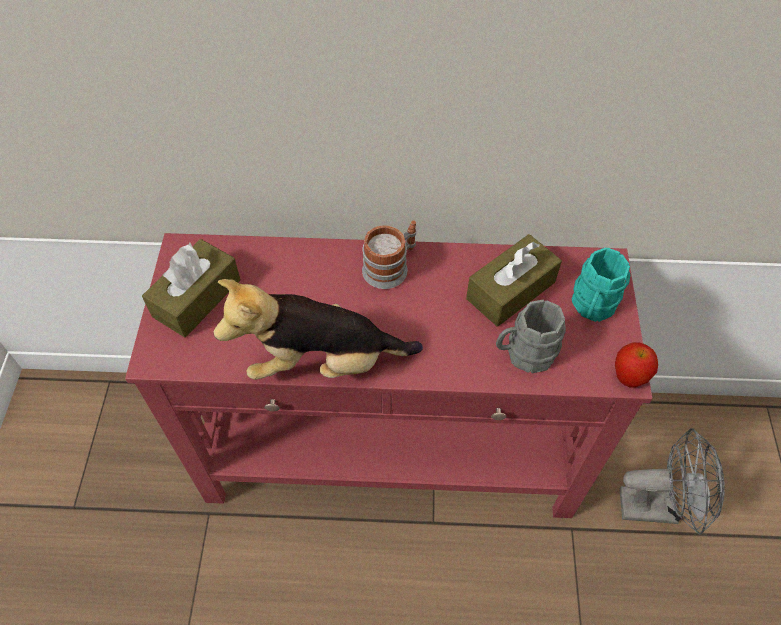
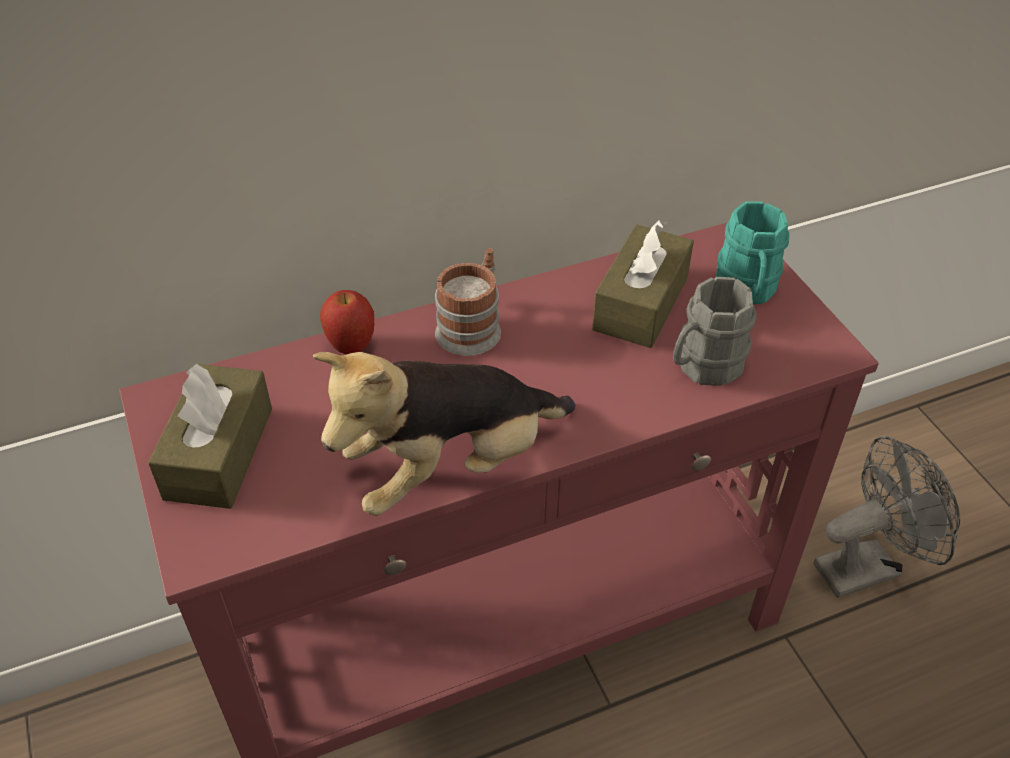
camera: 25 degrees left, 10 degrees down
(628, 378) = (838, 350): apple -> apple (351, 347)

